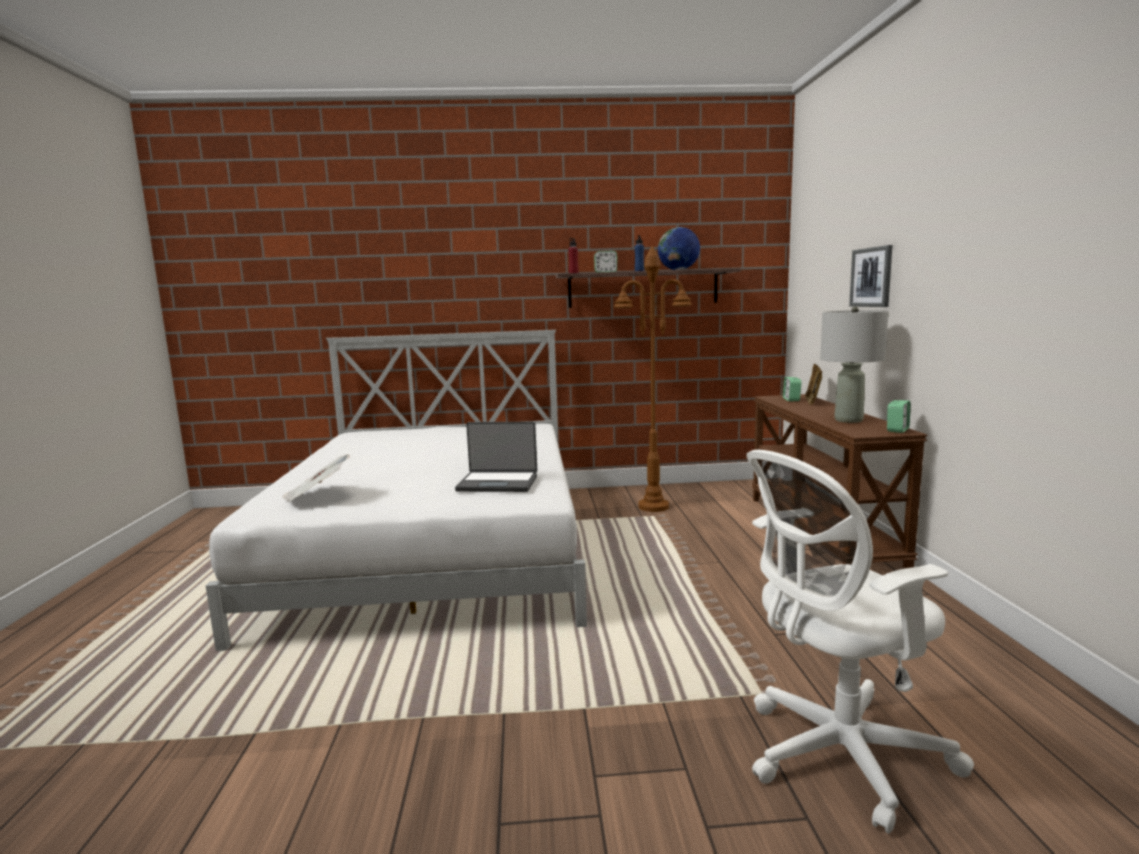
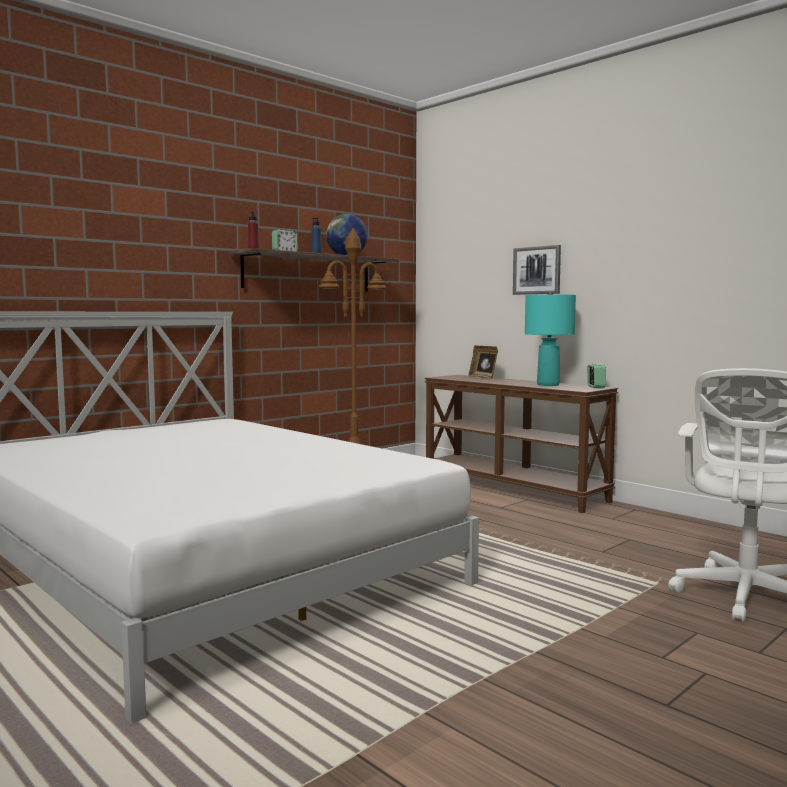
camera: 40 degrees left, 5 degrees down
(317, 496) = (196, 491): newspaper -> none
(498, 483) = (354, 458): laptop -> none
(791, 400) = (463, 377): alarm clock -> none
(848, 420) = (548, 385): grey table lamp -> turquoise table lamp

